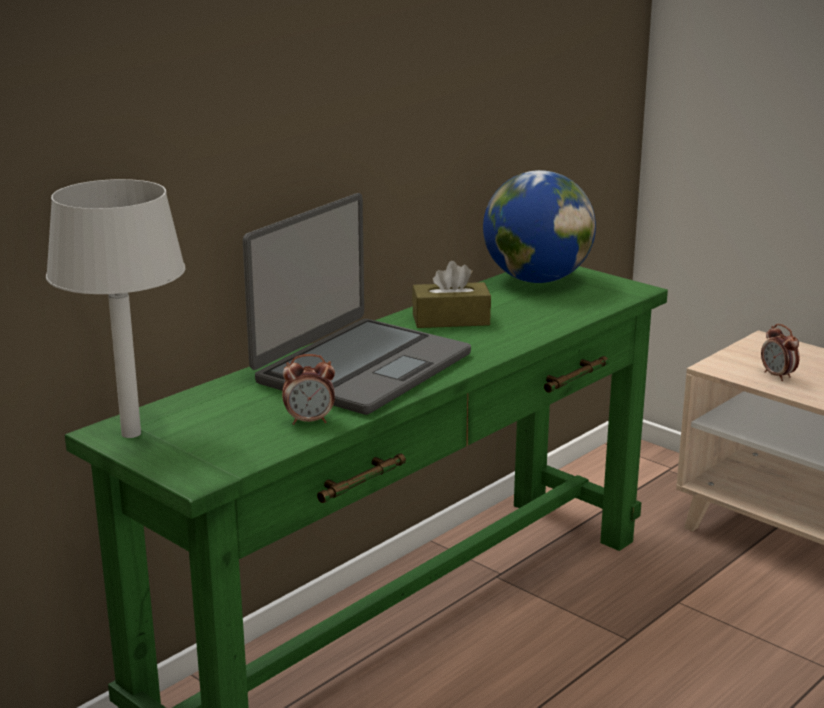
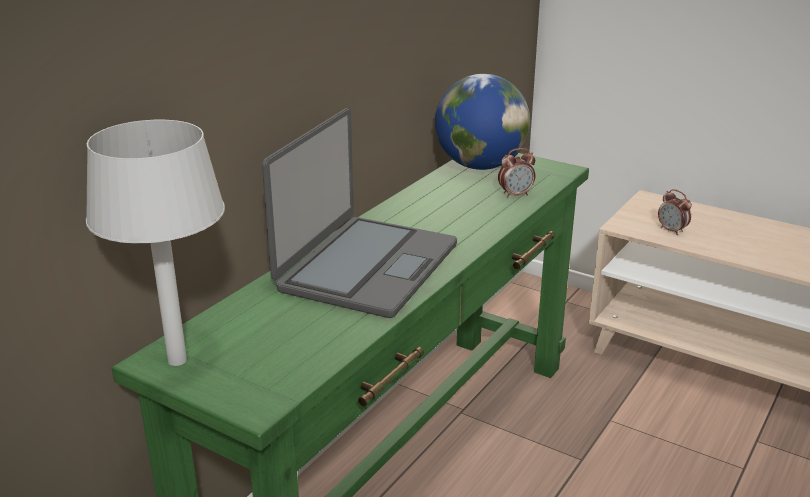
camera: 10 degrees left, 5 degrees up
(309, 421) = (341, 329): alarm clock -> alarm clock (515, 195)
(451, 320) = (425, 211): brown tissue box -> none

